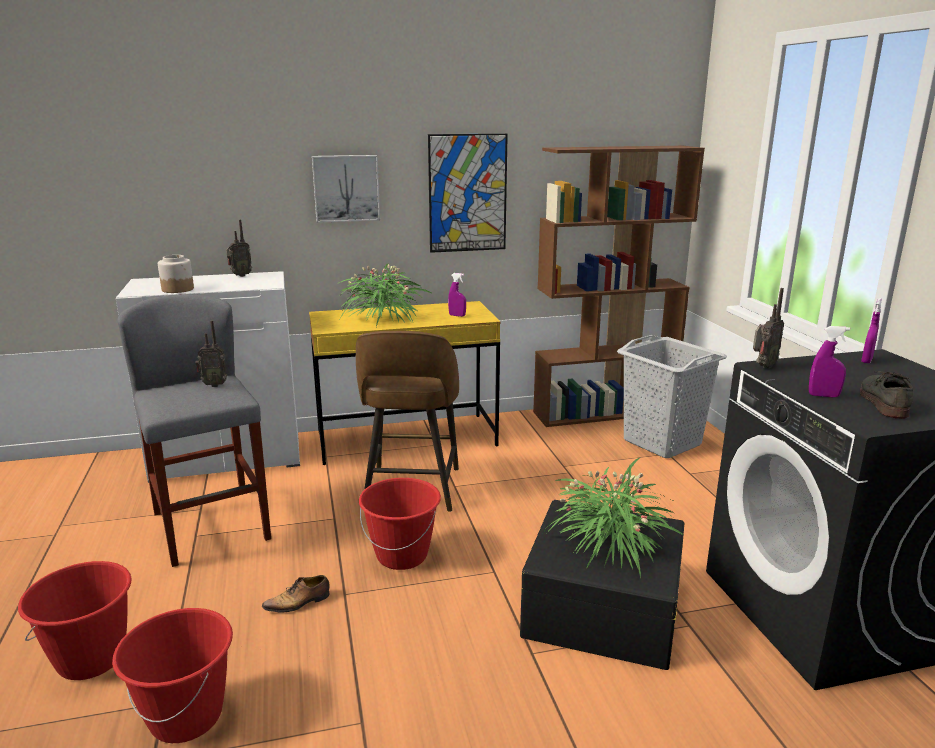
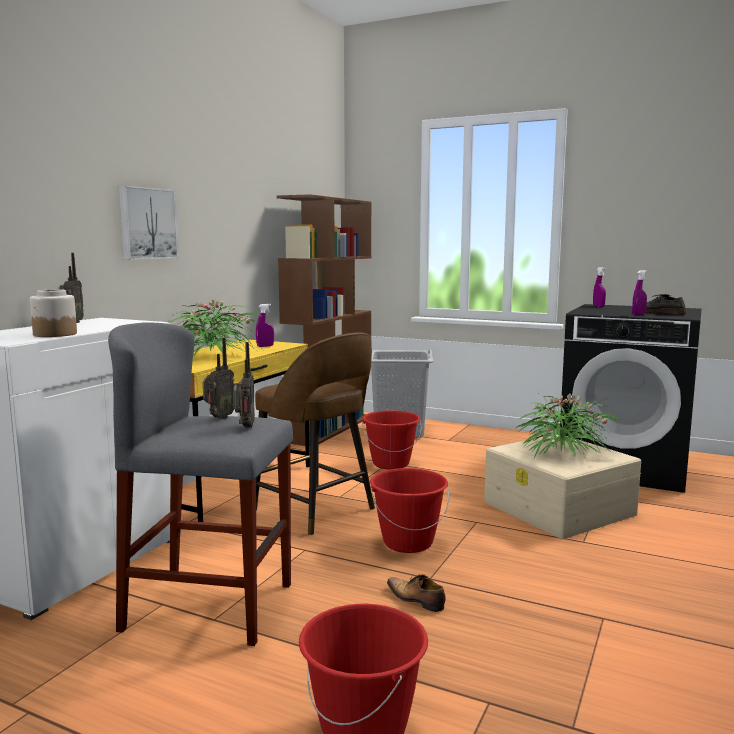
camera: 50 degrees left, 10 degrees down
(187, 717) = (523, 694): red bucket -> red bucket (391, 464)
(299, 603) = (416, 600): shoe -> shoe turned 120 degrees clockwise
(467, 193) = (231, 234): picture -> none
(602, 608) = (559, 508): black storage box -> beige storage box
(762, 366) = (581, 312): radio -> radio (244, 427)

